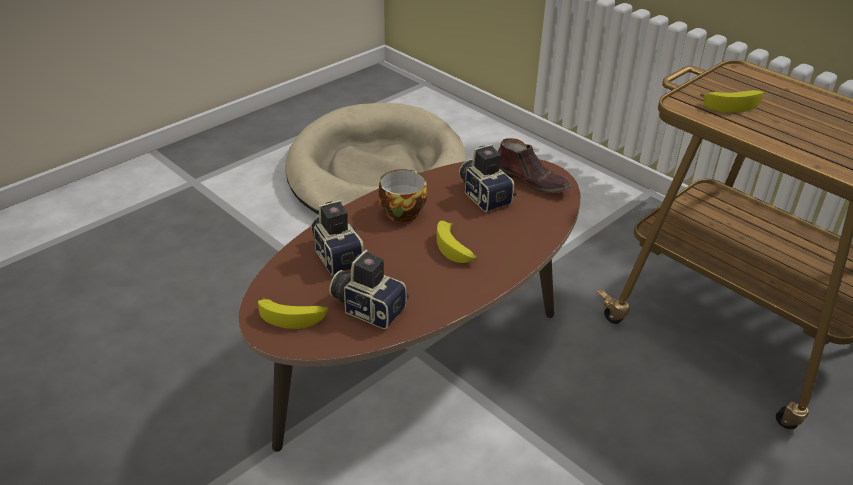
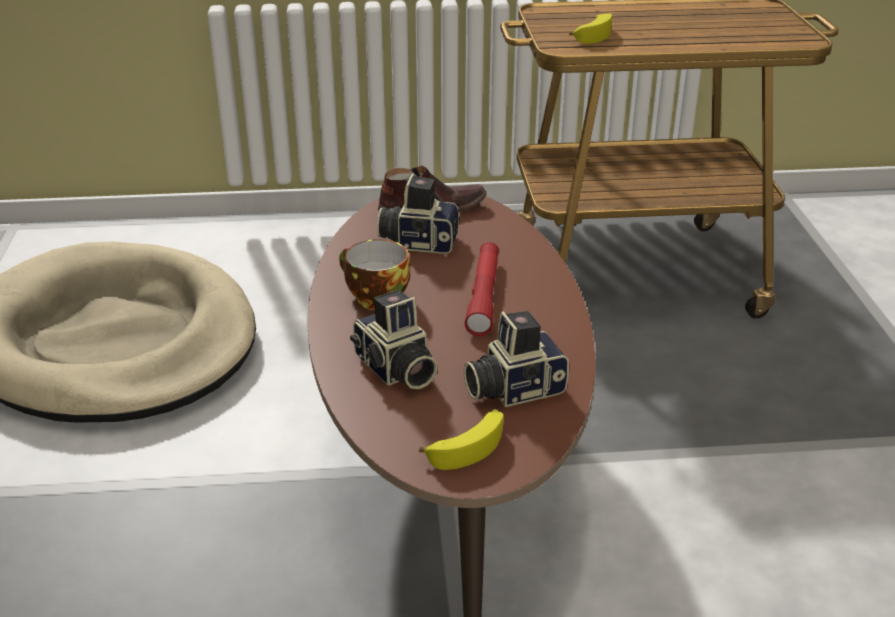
camera: 50 degrees left, 5 degrees down
(337, 254) = (395, 370): camera -> camera turned 135 degrees counterclockwise
(455, 249) = (484, 296): banana -> red flashlight

